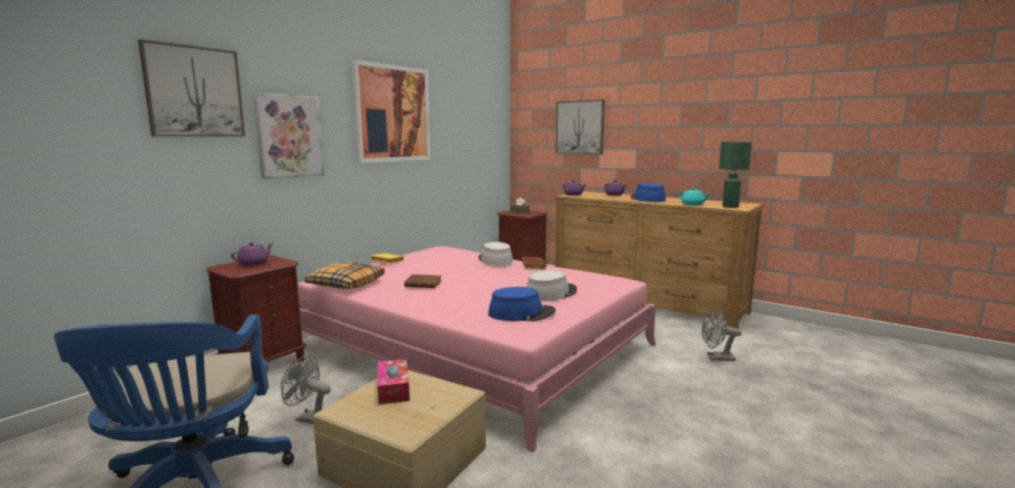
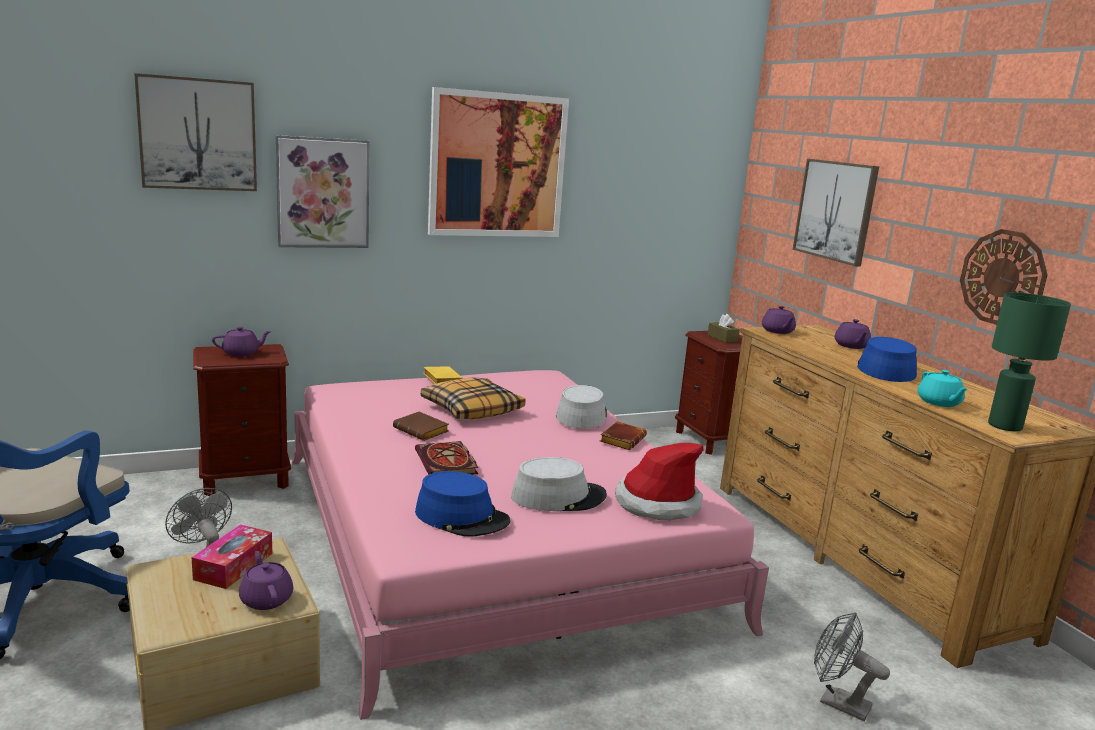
camera: 30 degrees right, 5 degrees up
(346, 284) = (345, 403): pillow -> pillow (471, 409)
(444, 396) = (266, 599): none -> purple teapot
(469, 294) = (448, 463): none -> book
(597, 284) = (657, 503): none -> hat
(690, 143) = (1002, 277): none -> wall clock

